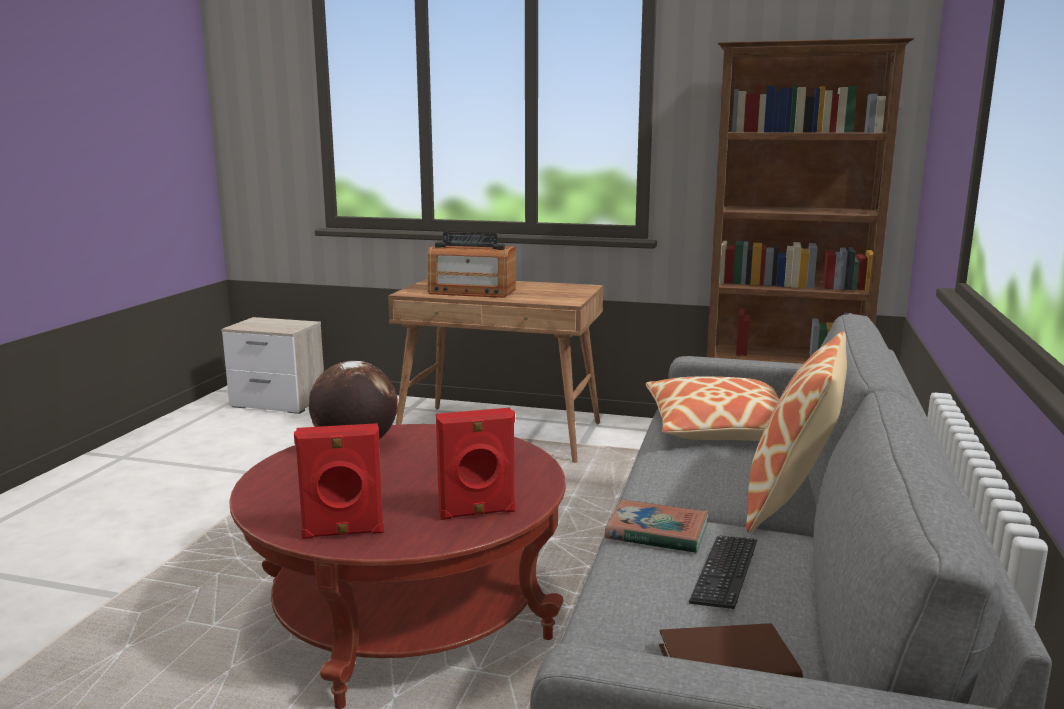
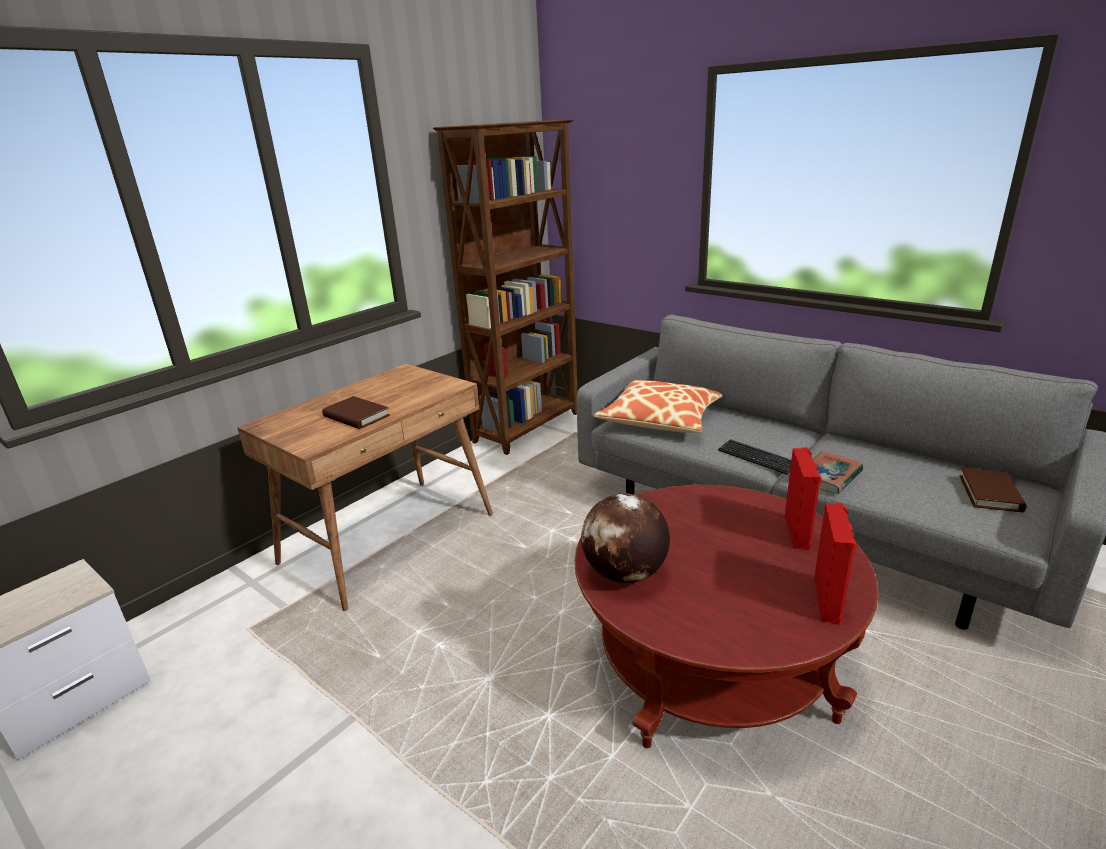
camera: 65 degrees left, 10 degrees up
(471, 292) = (356, 416): radio -> brown book
(724, 573) = (886, 469): keyboard -> keyboard (757, 458)
(792, 499) = (782, 428): pillow -> none

